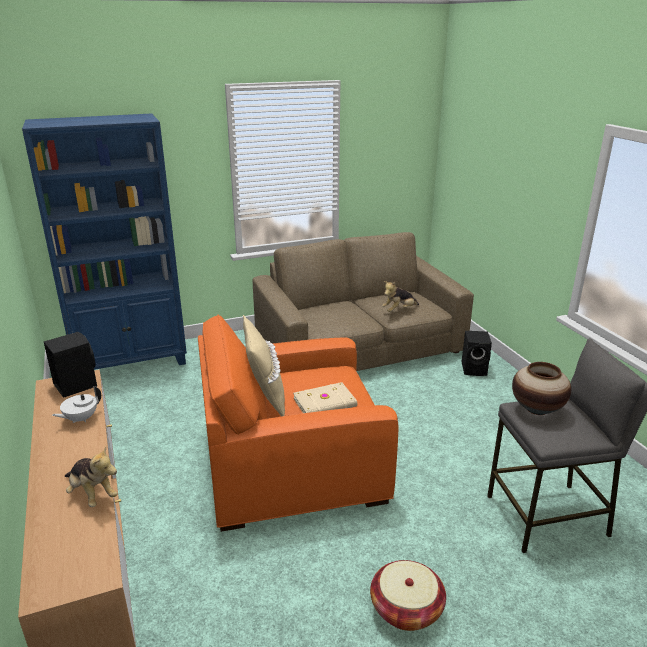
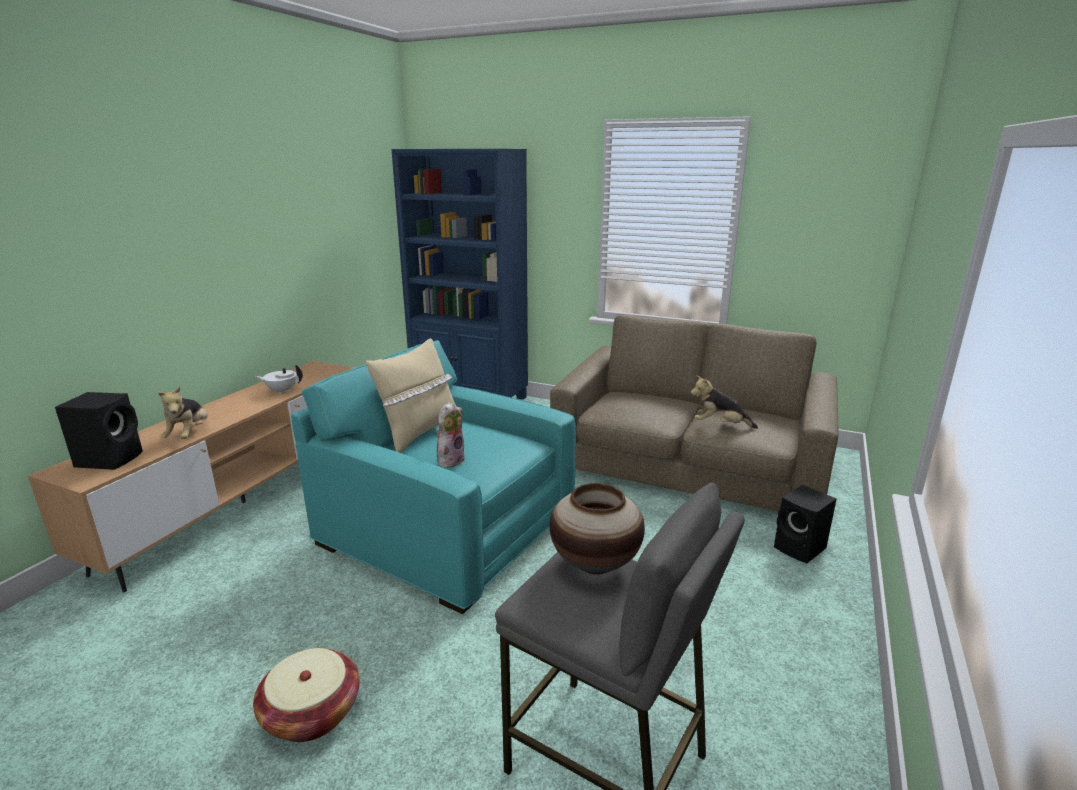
camera: 45 degrees right, 5 degrees down
(75, 385) = (324, 371): black speaker -> black speaker (111, 459)
(291, 464) = (446, 528): orange armchair -> turquoise armchair
(325, 403) = (450, 460): beige book -> plush toy

